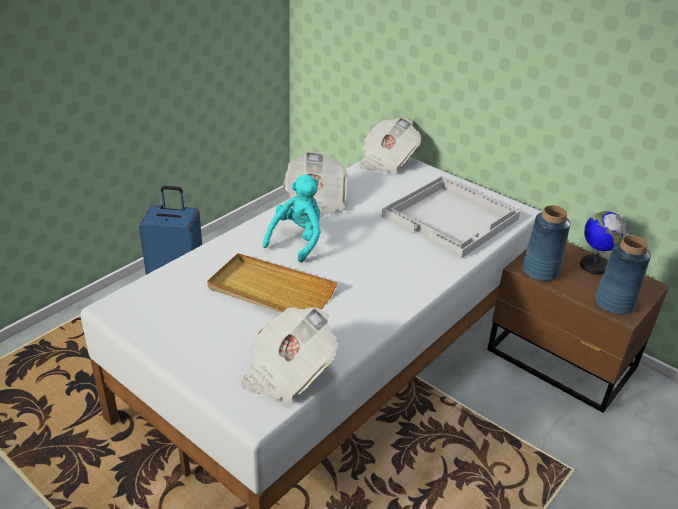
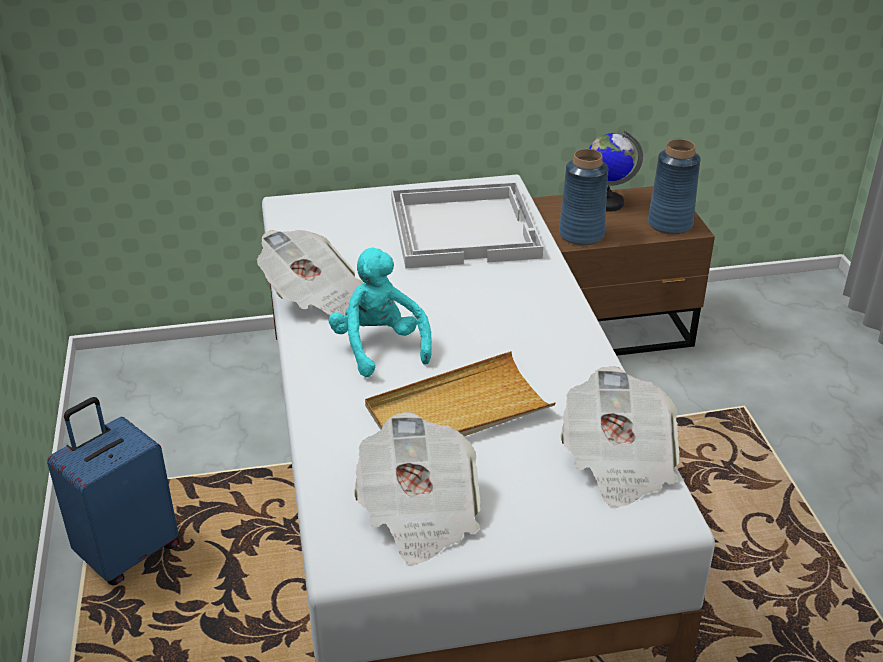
camera: 50 degrees left, 0 degrees up
(386, 160) = (295, 210): newspaper -> newspaper (419, 514)

